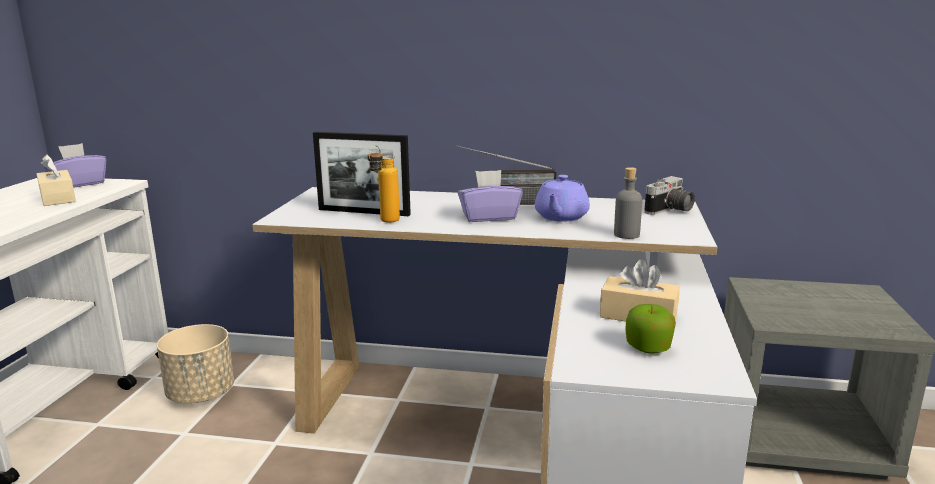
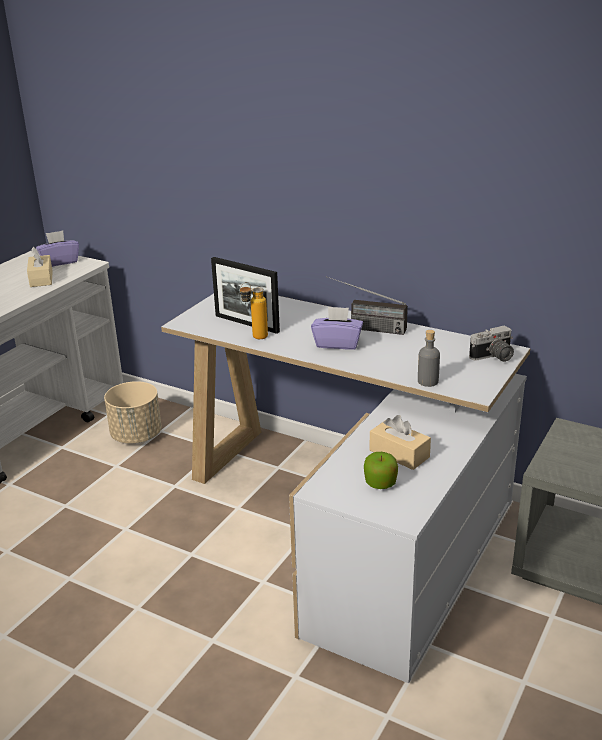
camera: 20 degrees right, 10 degrees up
(561, 217) = (394, 352): purple teapot -> none

